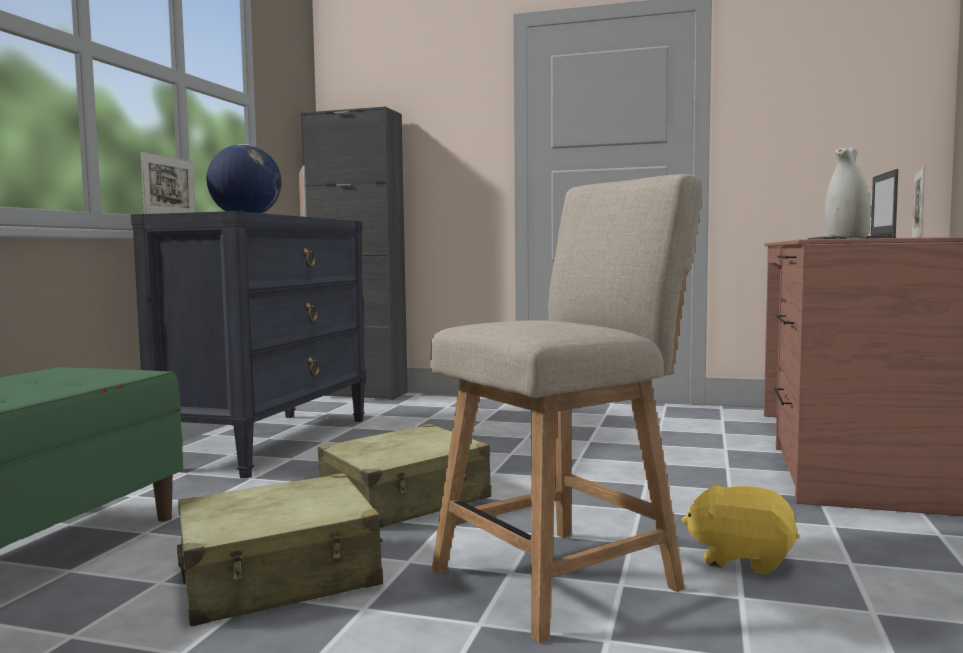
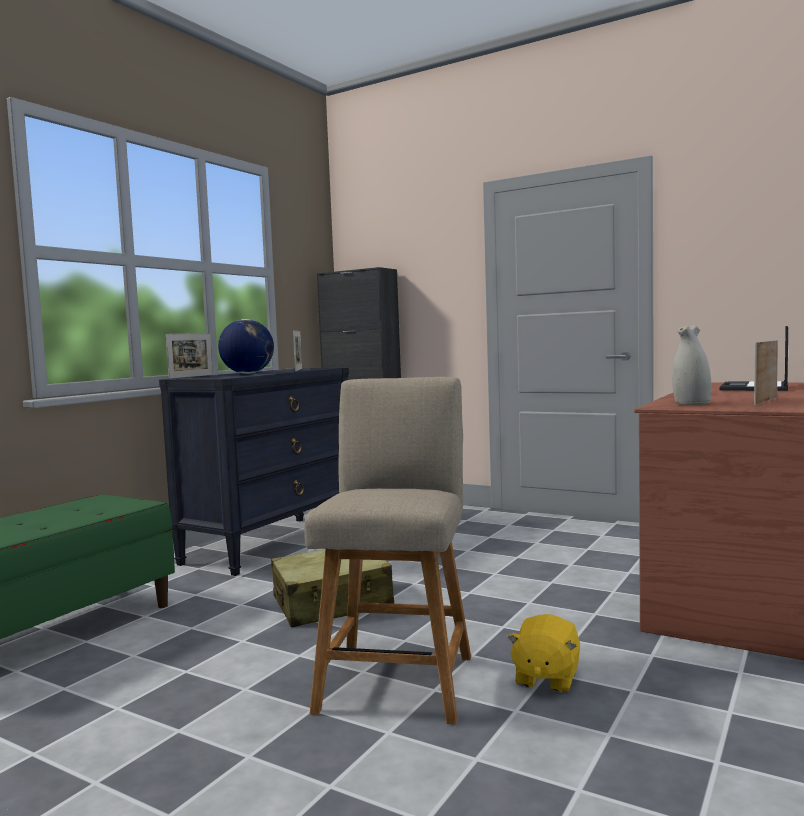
camera: 15 degrees right, 0 degrees up
(280, 577) = (208, 659): beige suitcase -> none
(564, 576) = (398, 679): beige chair -> beige chair turned 60 degrees counterclockwise
(741, 559) = (545, 678): yellow plush toy -> yellow plush toy turned 105 degrees counterclockwise

